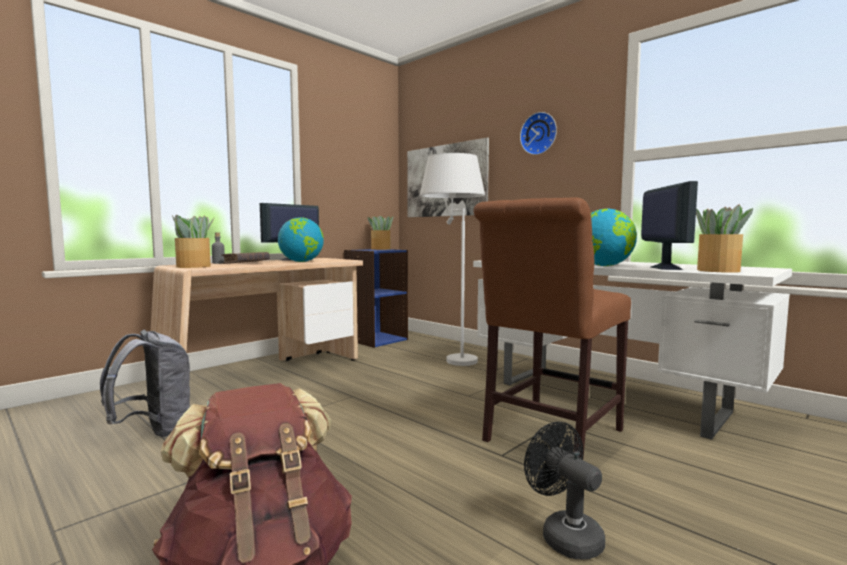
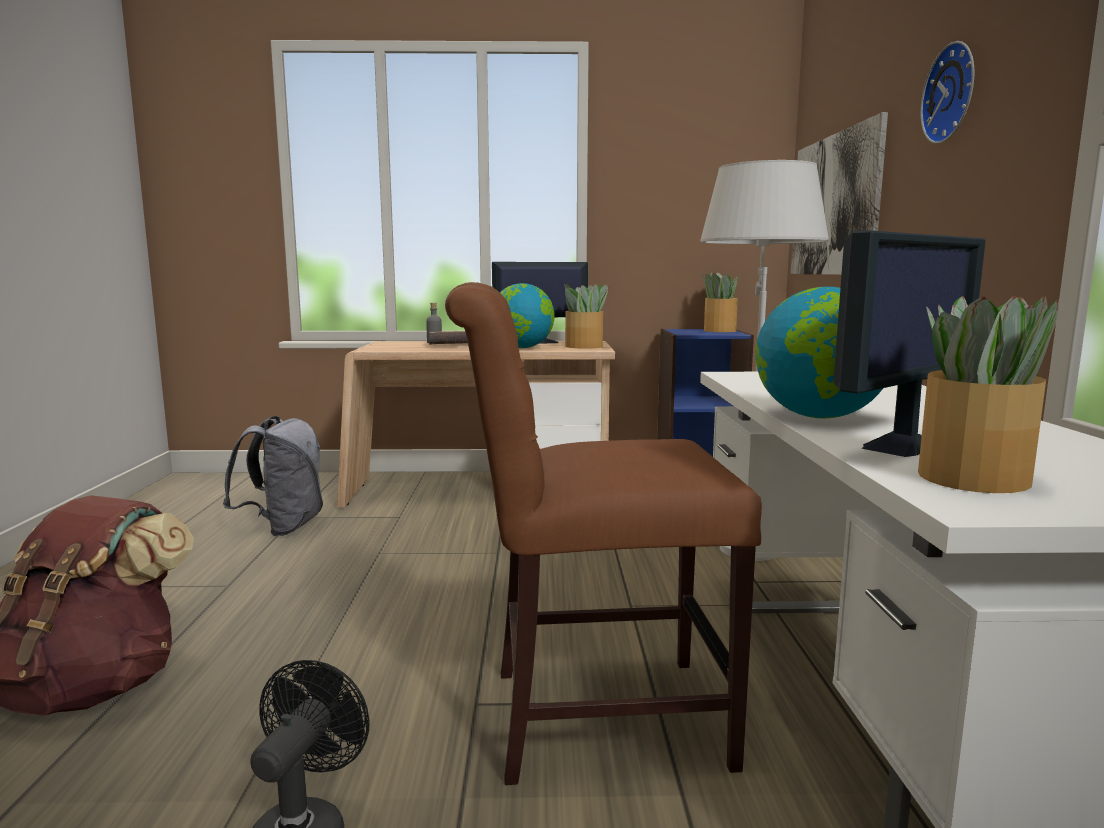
camera: 45 degrees right, 5 degrees up
(194, 266) = (382, 346): potted plant -> potted plant (584, 346)

